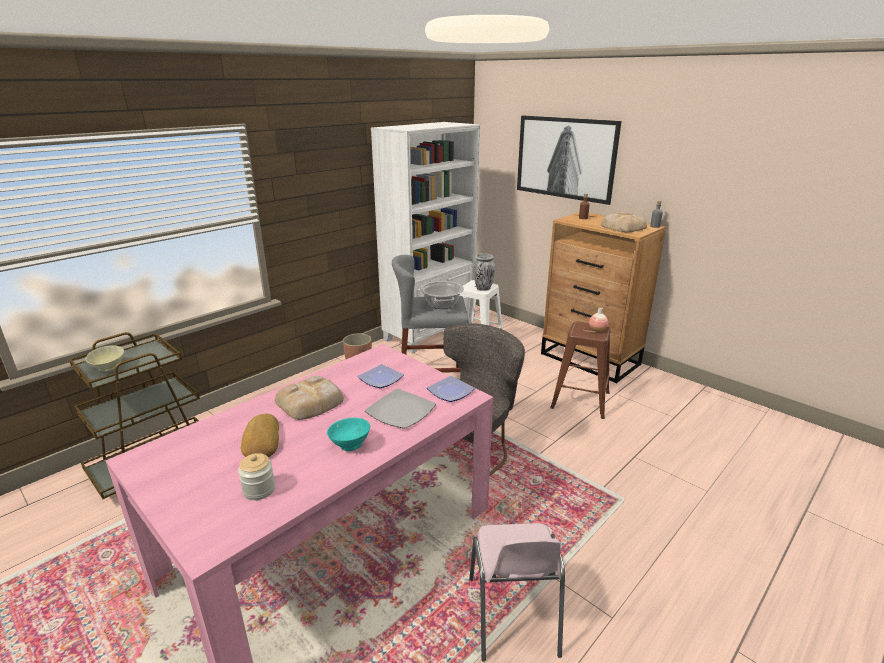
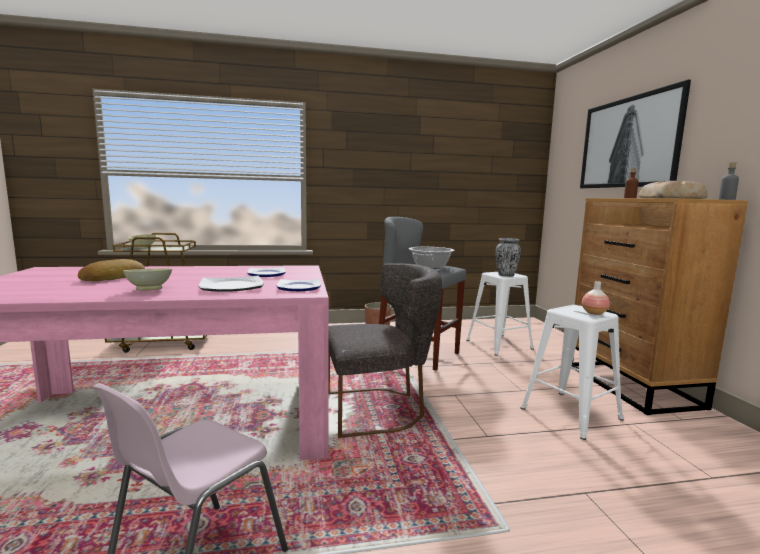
camera: 35 degrees right, 15 degrees down
(259, 490) = (41, 290): jar -> none
(311, 402) = (191, 273): bread -> none
(350, 444) = (150, 289): turquoise bowl -> beige bowl
(430, 333) = (465, 326): white bookcase -> none
(581, 399) = (572, 413): brown stool -> white stool

